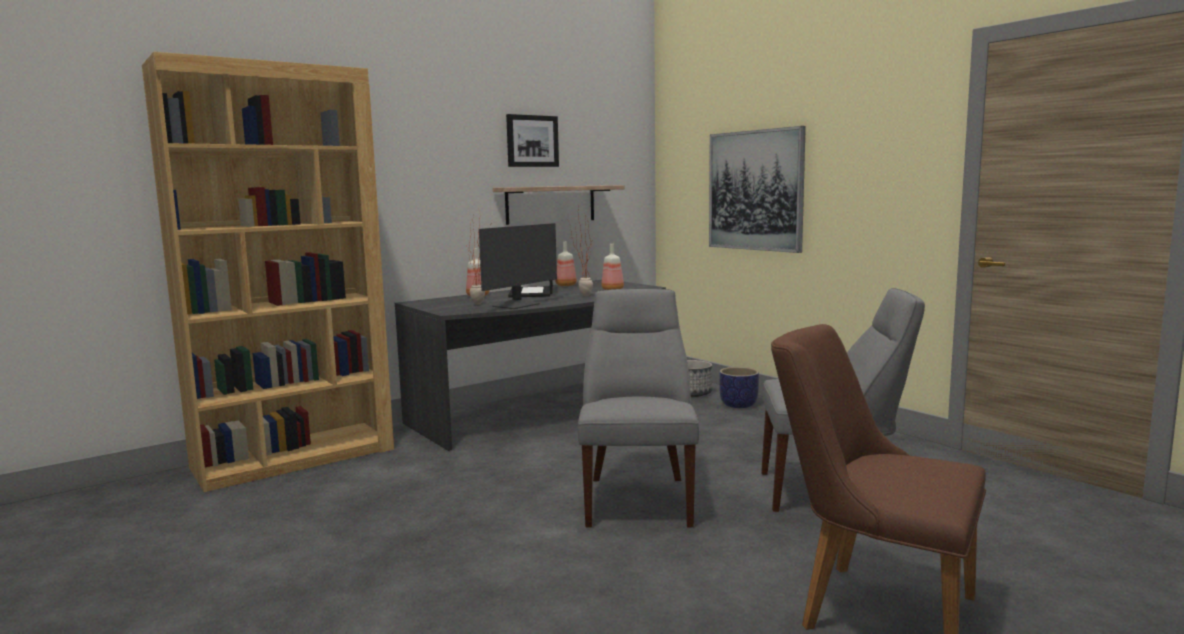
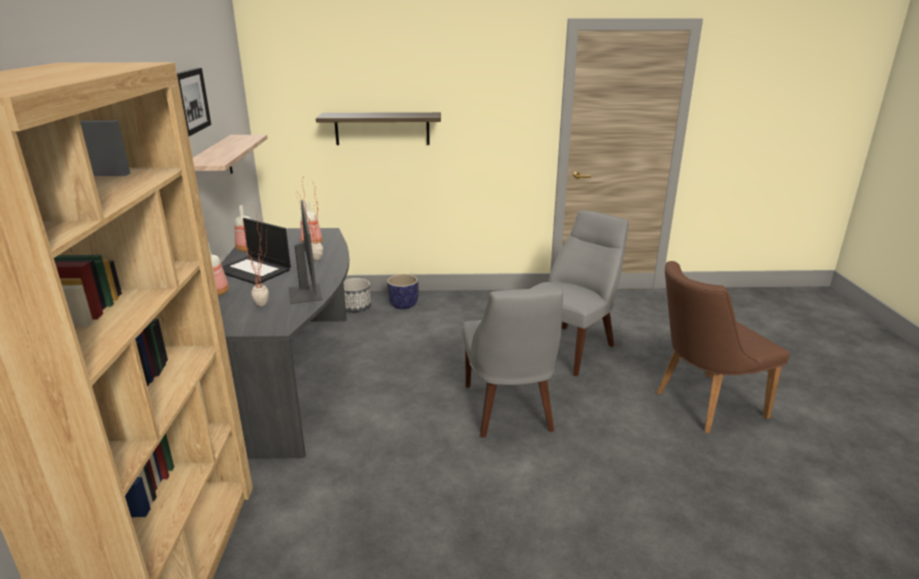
camera: 55 degrees left, 15 degrees up
(638, 498) = (509, 410): grey chair -> grey chair turned 135 degrees counterclockwise
(755, 190) = (382, 128): picture -> shelf

